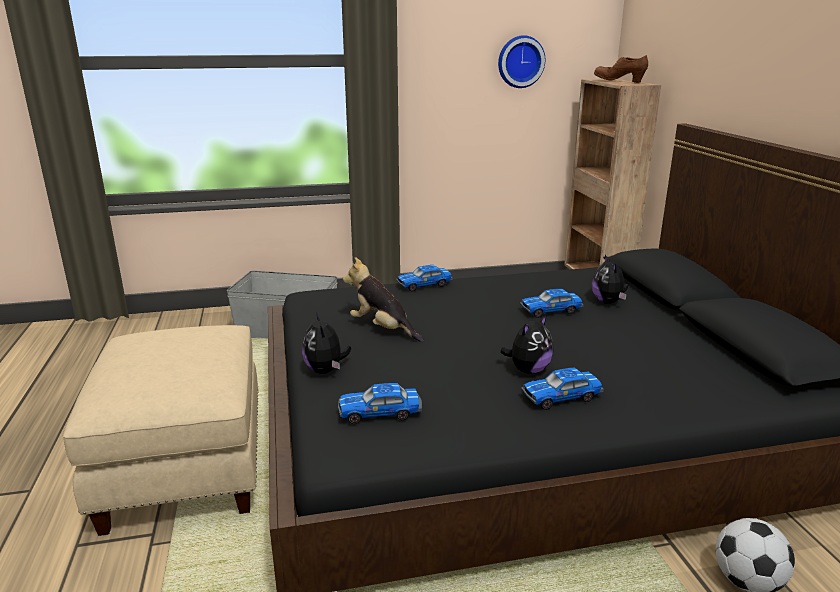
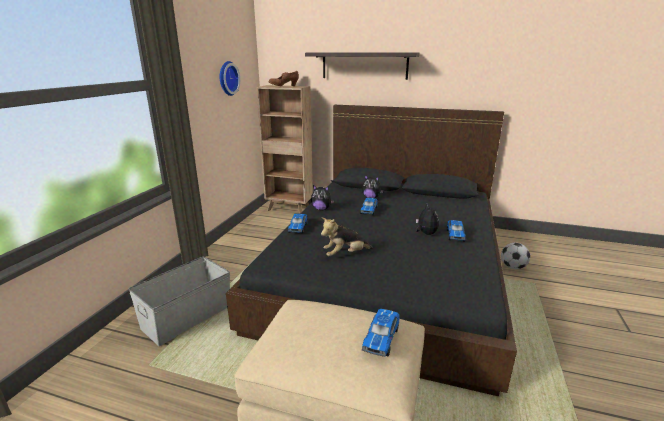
camera: 60 degrees left, 0 degrees up
(326, 370) = (385, 284): plush toy -> plush toy (321, 209)
(380, 412) = (447, 279): toy car -> toy car (381, 338)
(740, 48) = (364, 65): none -> shelf

